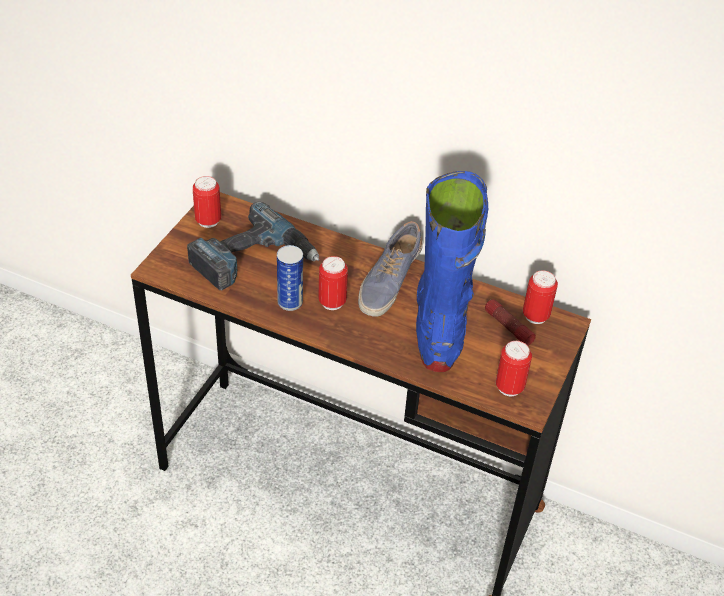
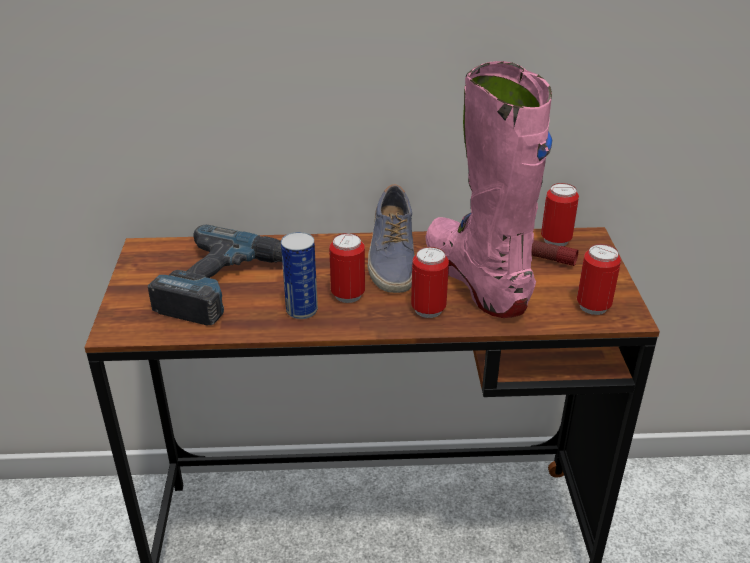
camera: 25 degrees left, 10 degrees down
(208, 221) = (147, 266): can -> can (428, 309)
(439, 326) = (476, 279): blue boot -> pink boot

